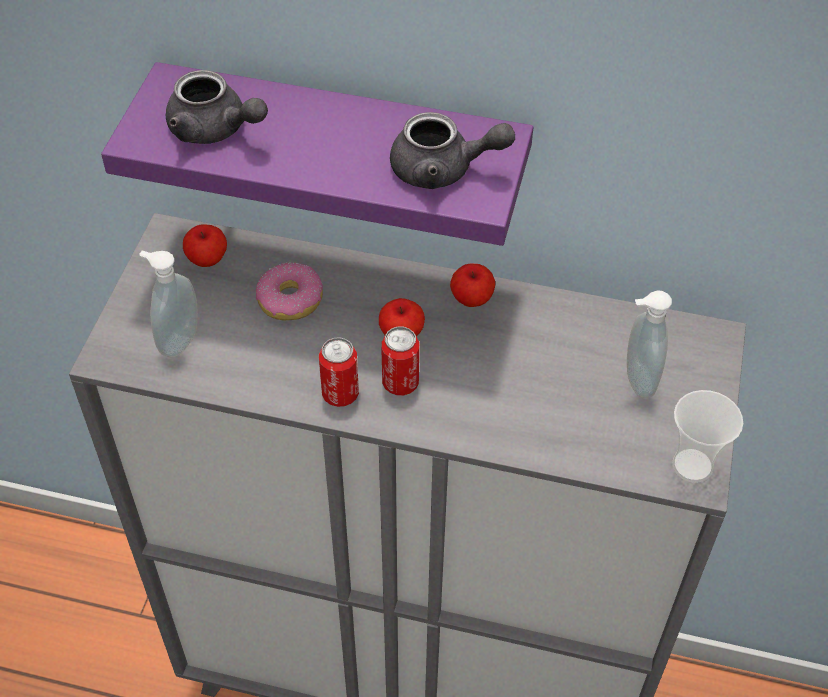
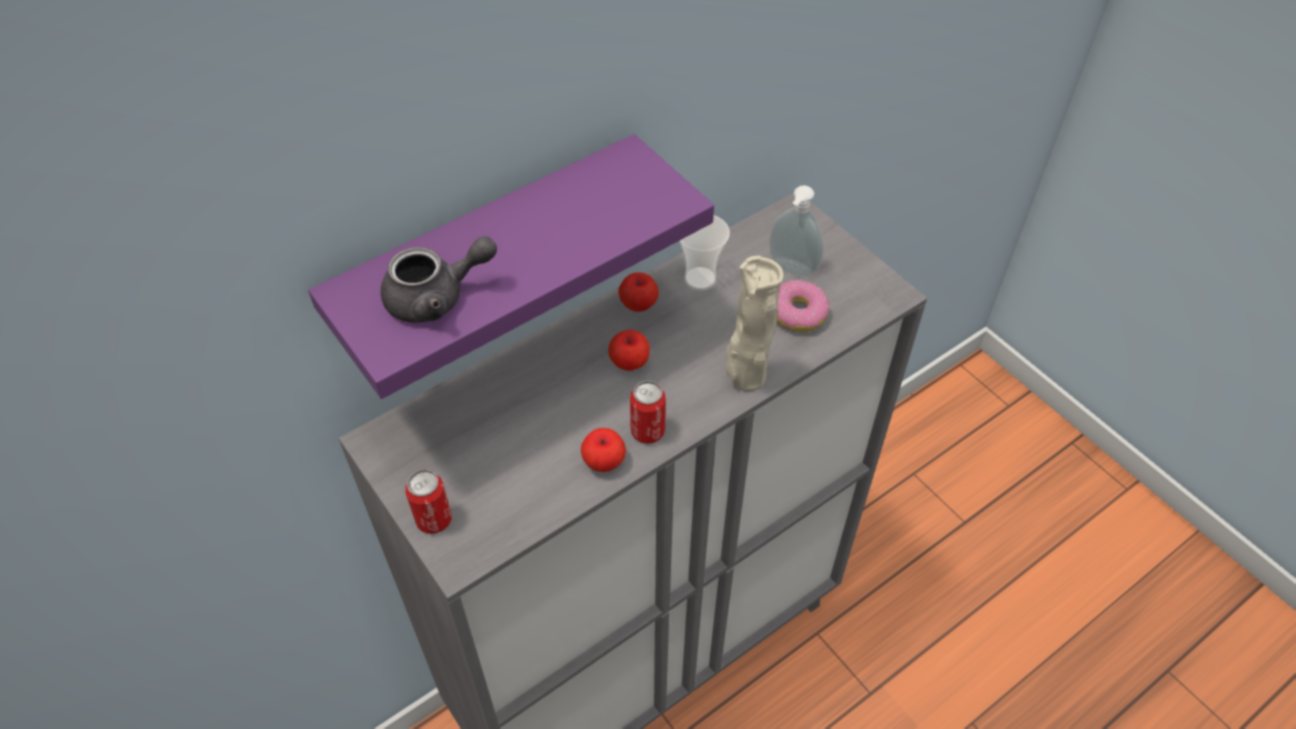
camera: 50 degrees left, 0 degrees up
(177, 340) = (492, 501): soap dispenser -> none
(207, 259) = (430, 432): apple -> apple (604, 461)
(290, 299) = (528, 405): donut -> donut (797, 313)
(400, 383) = (672, 391): can -> can (434, 519)
(443, 170) = (627, 201): grey teapot -> none
(468, 427) = (746, 379): none -> beige vase
(692, 465) = (880, 289): cup -> cup (700, 279)

